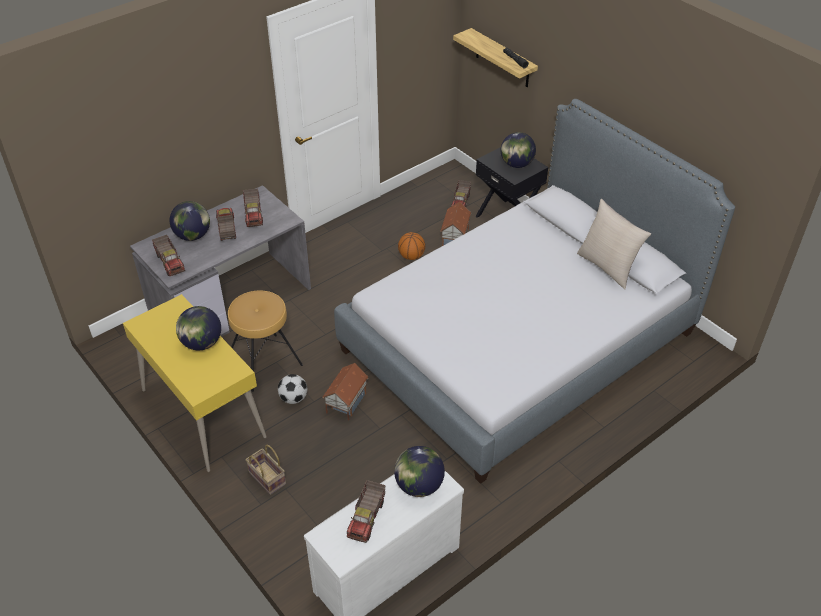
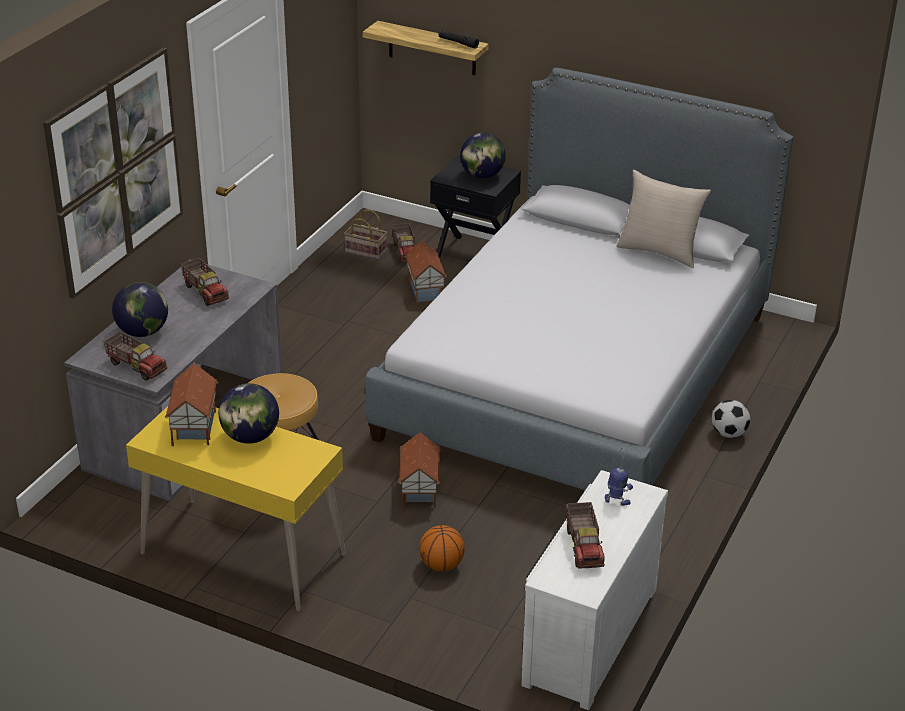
camera: 25 degrees left, 10 degrees down
(171, 324) = (193, 428): none -> toy house
(186, 120) = (115, 171): none -> picture
(226, 230) = (183, 315): toy truck -> none
(266, 478) = (377, 595): basket -> basket (364, 252)
(293, 398) = (349, 505): football -> football (728, 433)
(411, 256) = (386, 321): basketball -> basketball (442, 565)
(418, 485) = (617, 501): globe -> toy robot

